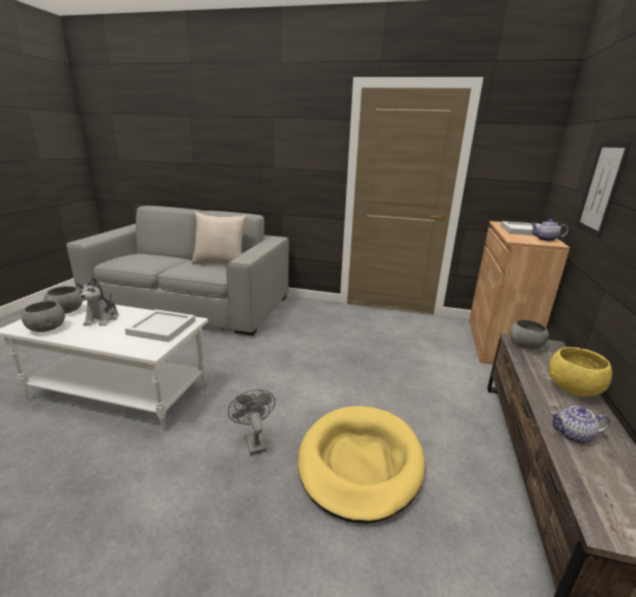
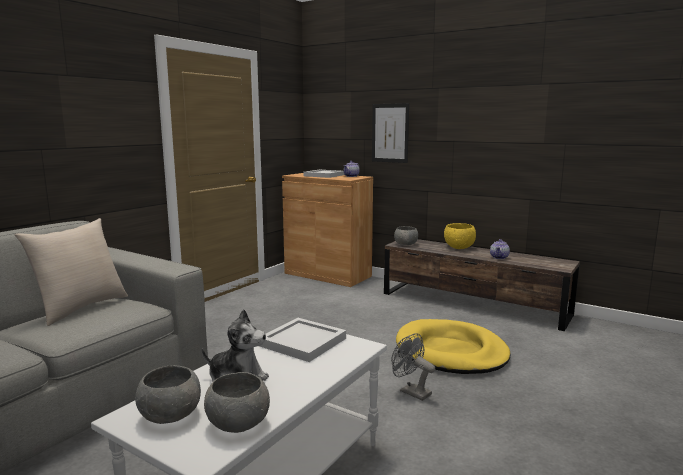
camera: 70 degrees left, 10 degrees down
(254, 440) = (411, 391): grey fan -> grey fan turned 45 degrees clockwise

